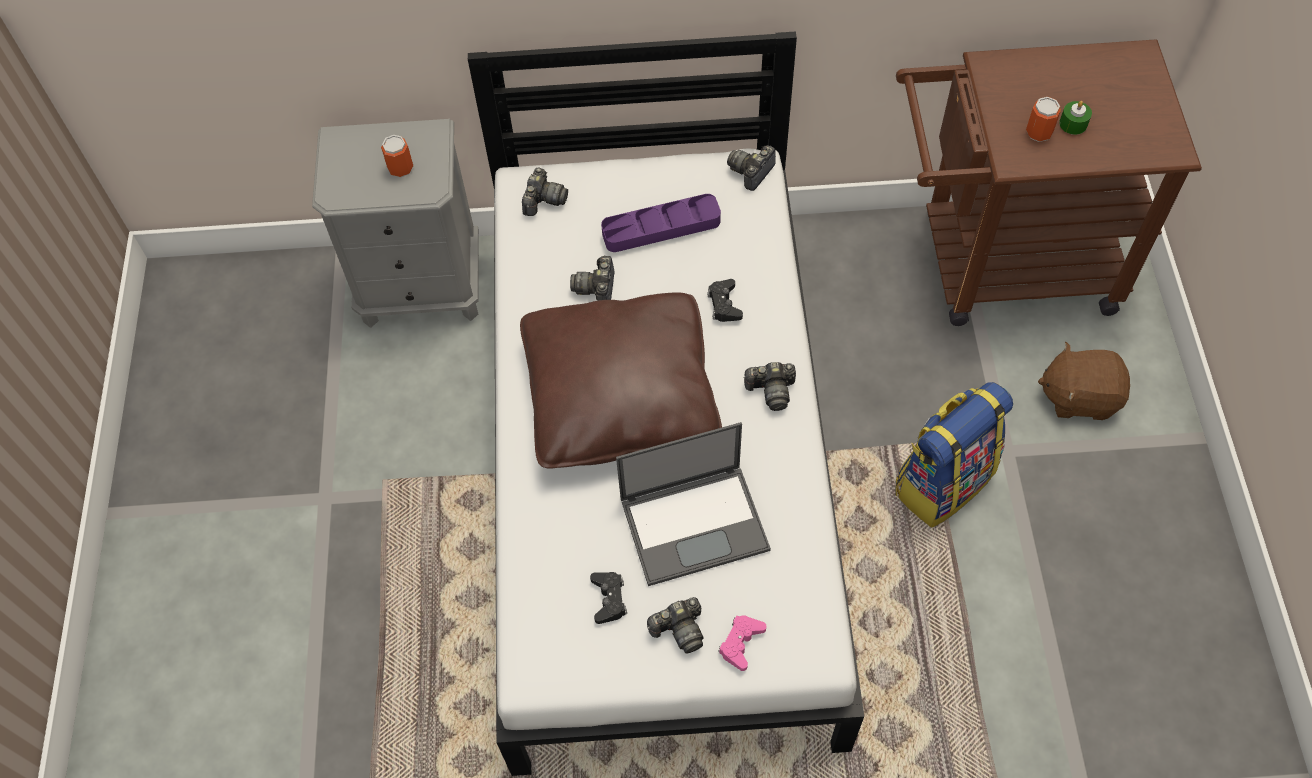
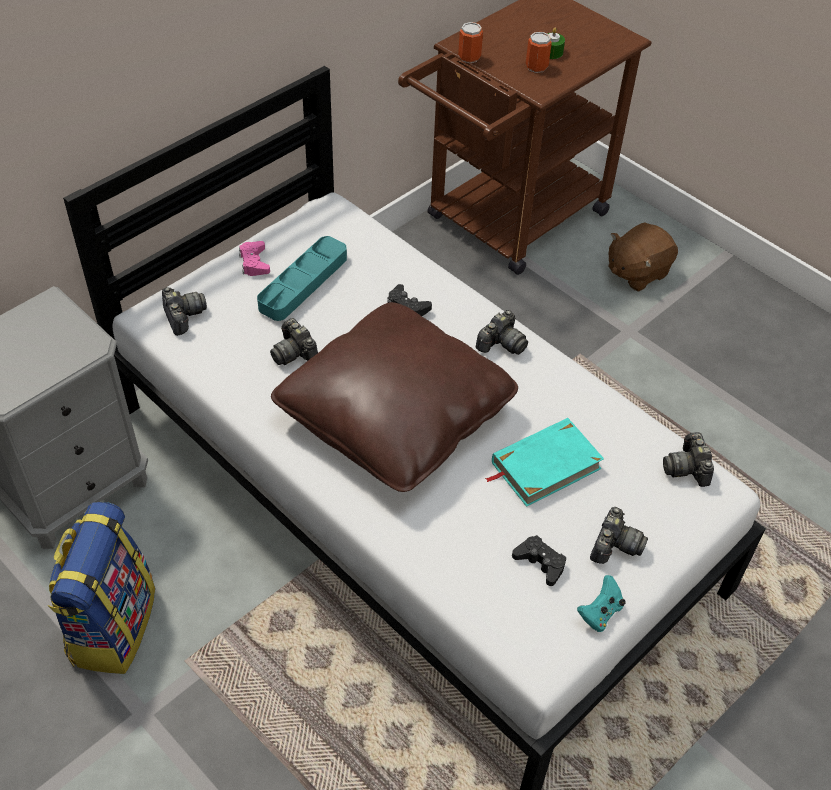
camera: 45 degrees left, 10 degrees down
(401, 168) = (46, 344): can -> can (469, 57)
(612, 672) = (600, 613): none -> turquoise game controller
(661, 227) = (303, 282): purple tray -> turquoise tray
(696, 523) = (545, 465): laptop -> turquoise book
(741, 643) = (665, 523): pink game controller -> pink game controller (254, 263)
(751, 172) = (332, 212): camera -> camera (687, 468)
(943, 481) = (610, 375): backpack -> backpack (112, 625)

